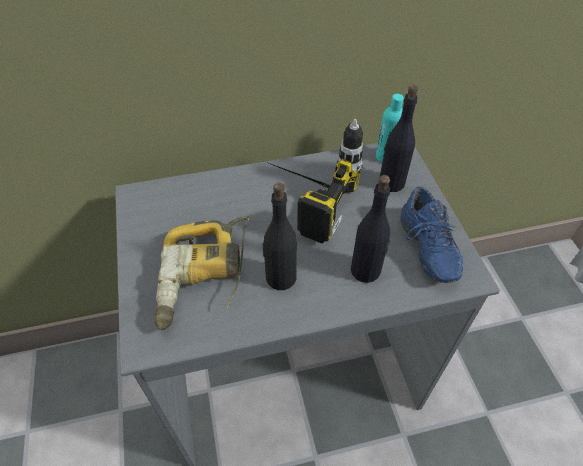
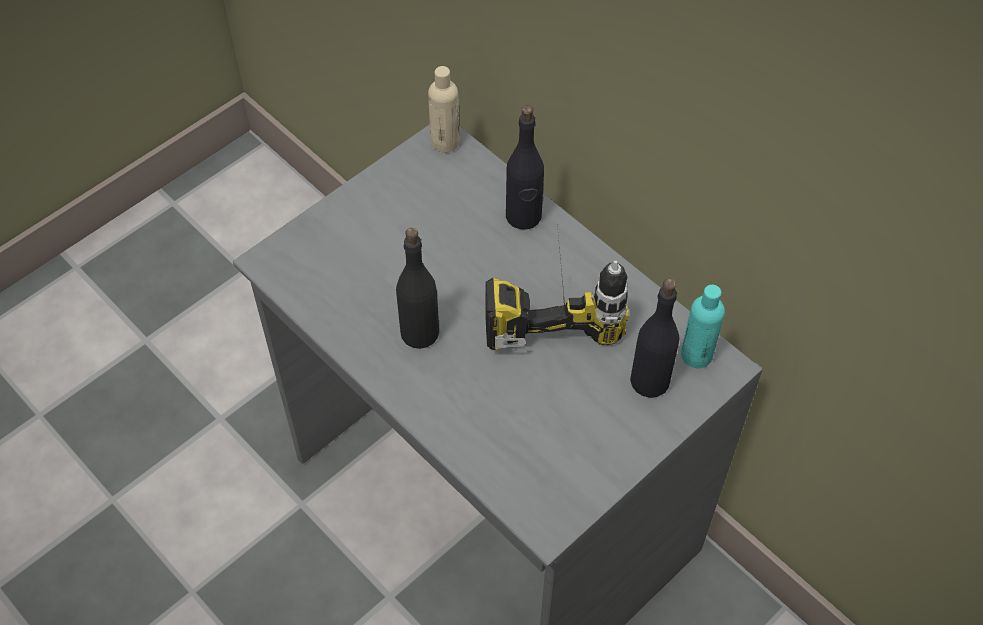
camera: 60 degrees right, 5 degrees up
(139, 195) = (445, 142): none -> beige bottle
(205, 277) = (376, 265): power drill -> none
(366, 270) = (483, 410): black bottle -> black bottle (523, 216)
(424, 249) = (557, 458): blue shoe -> none

